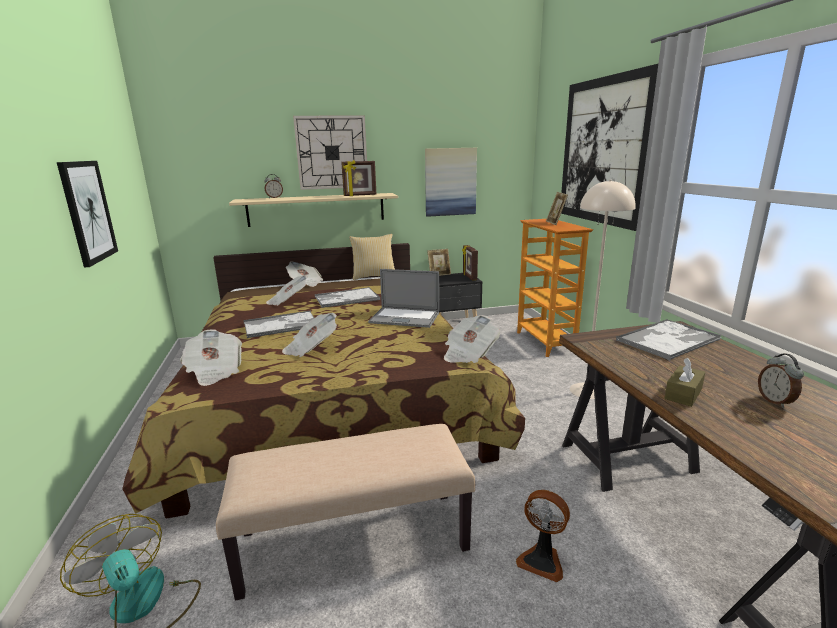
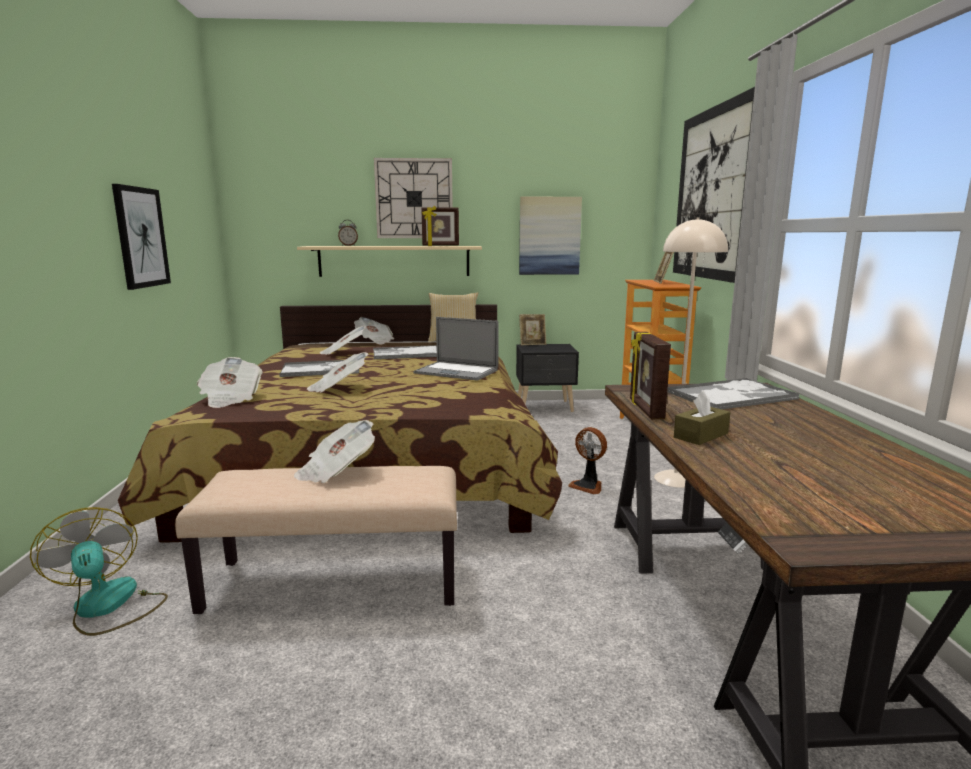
camera: 10 degrees right, 5 degrees down
(469, 277) = (566, 348): picture frame -> picture frame (645, 409)
(469, 354) = (503, 403): newspaper -> newspaper (336, 471)
(542, 560) = (531, 625): fan -> fan (588, 486)
(775, 401) = (809, 448): alarm clock -> none

